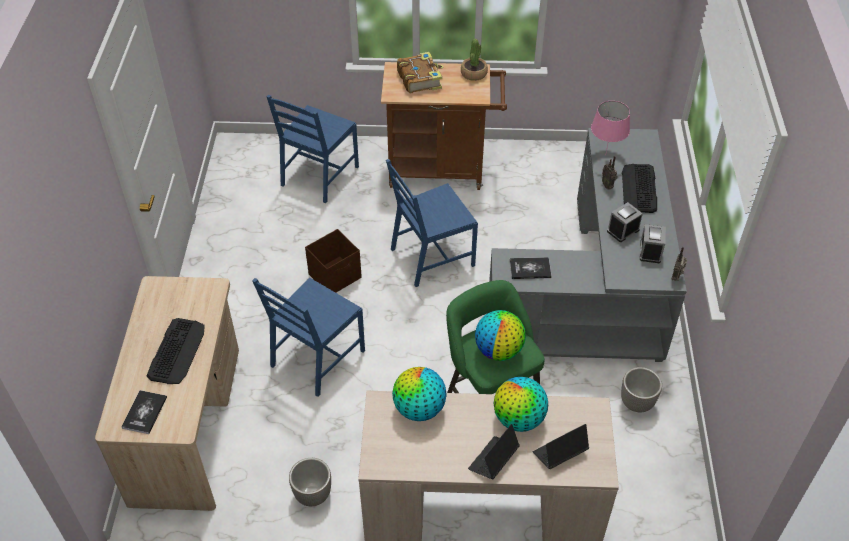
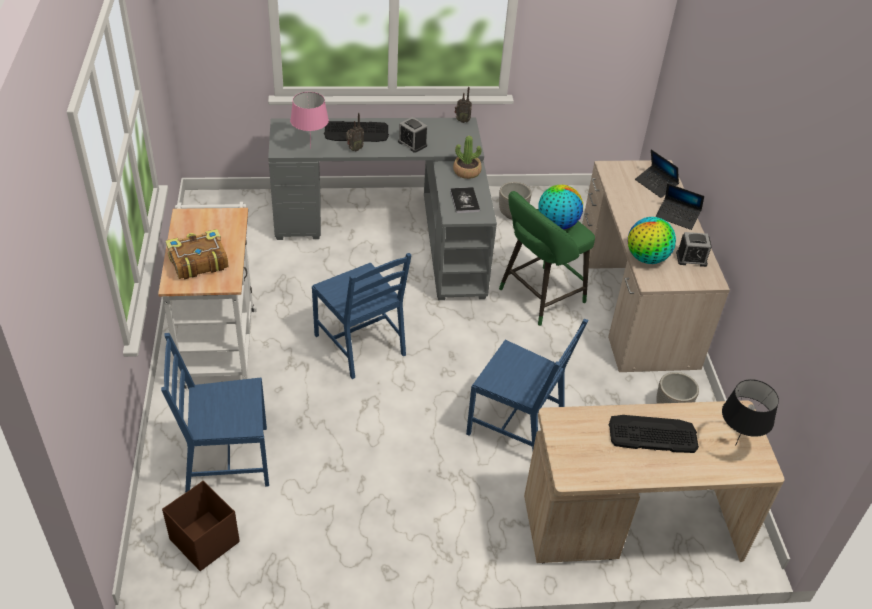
camera: 100 degrees left, 5 degrees down
(144, 412) = (736, 445): book -> black table lamp
(319, 176) = (226, 460): blue chair -> blue chair turned 150 degrees clockwise
(336, 276) = (399, 423): brown storage box -> brown storage box (204, 540)
(442, 170) = (219, 342): brown cart -> white cart
(474, 73) = (190, 219): potted plant -> potted plant (467, 171)
(519, 419) = (633, 204): globe -> none
(650, 251) = (435, 131): alarm clock -> alarm clock (691, 259)

